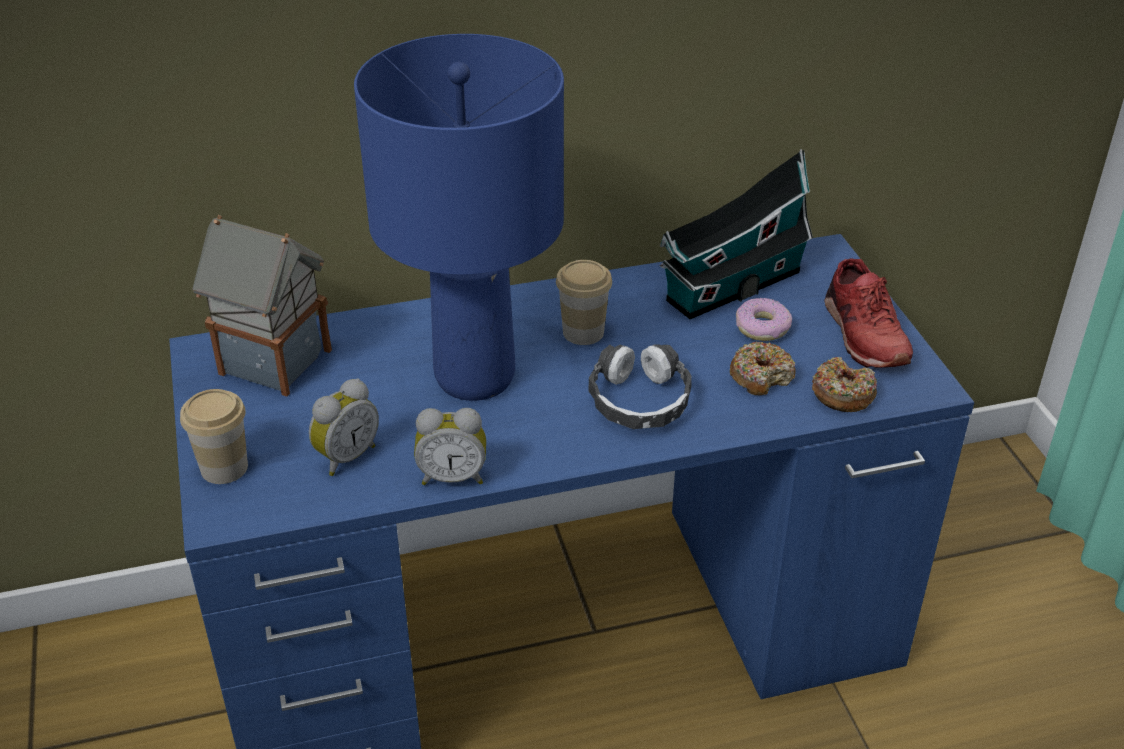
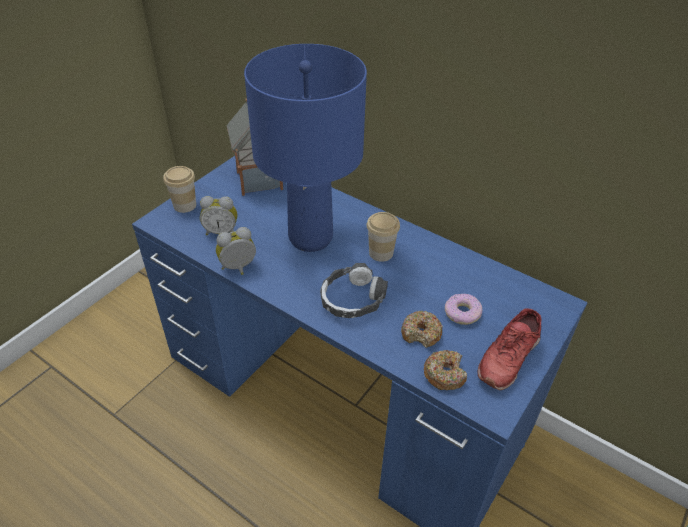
camera: 50 degrees right, 5 degrees up
(452, 476) = (239, 268): alarm clock -> alarm clock turned 105 degrees clockwise
(729, 288) = (479, 284): toy house -> none

